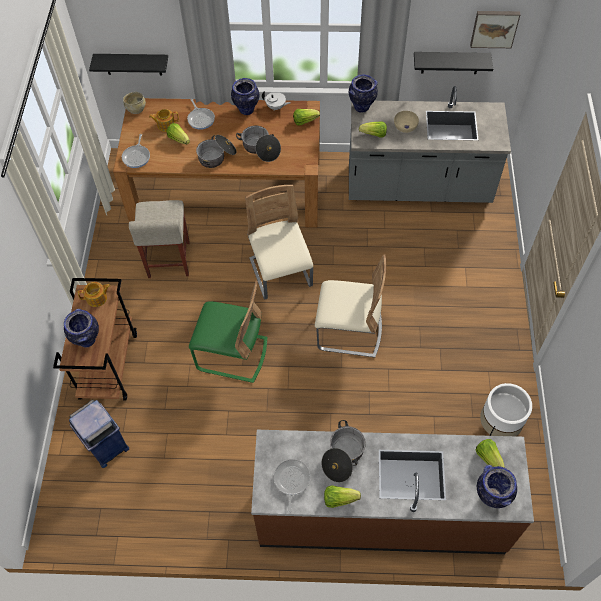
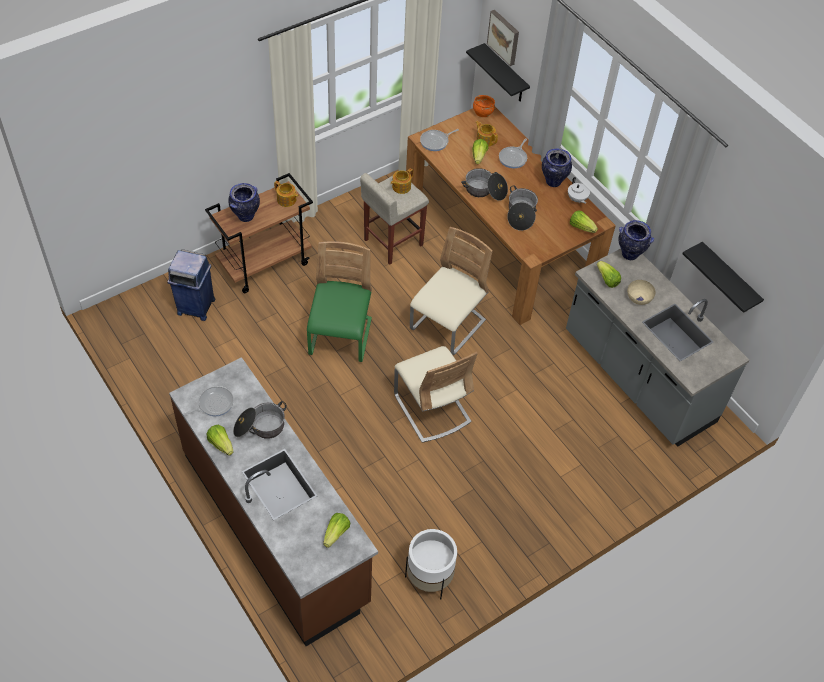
camera: 50 degrees right, 5 degrees down
(136, 109) = (483, 112): beige bowl -> orange bowl
(153, 210) = (401, 187): none -> teapot
(232, 354) = (340, 338): green chair -> green chair turned 150 degrees counterclockwise
(490, 497) = (300, 552): vase -> none
(494, 28) = (772, 274): picture -> picture (504, 37)

